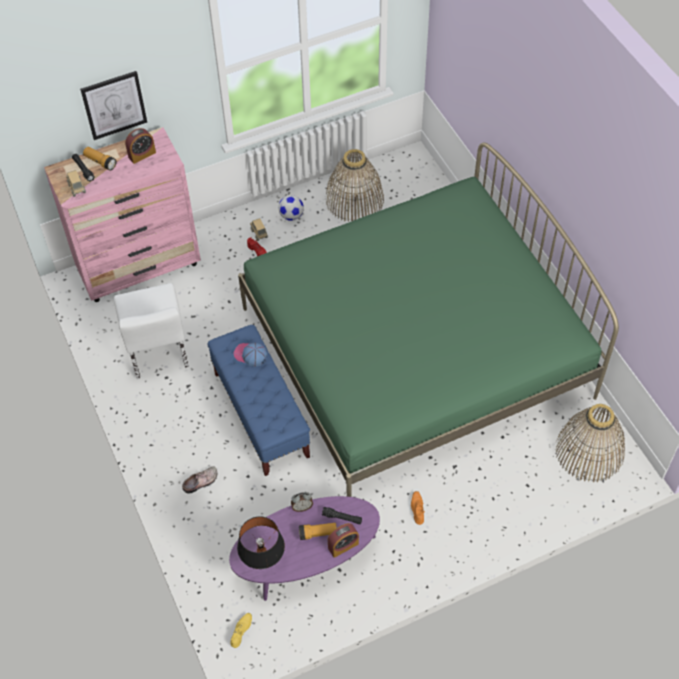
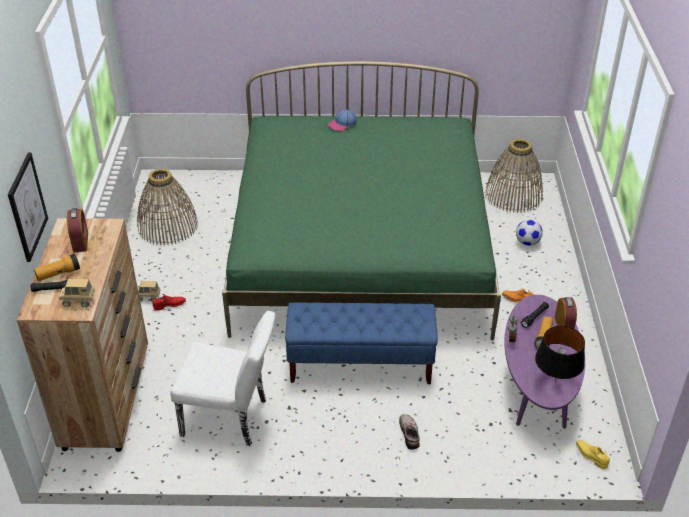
camera: 65 degrees left, 15 degrees down
(140, 267) = (107, 398): pink dresser -> brown dresser
(250, 355) = (326, 313): cap -> cap (342, 124)
(291, 216) = (147, 270): football -> football (527, 242)

